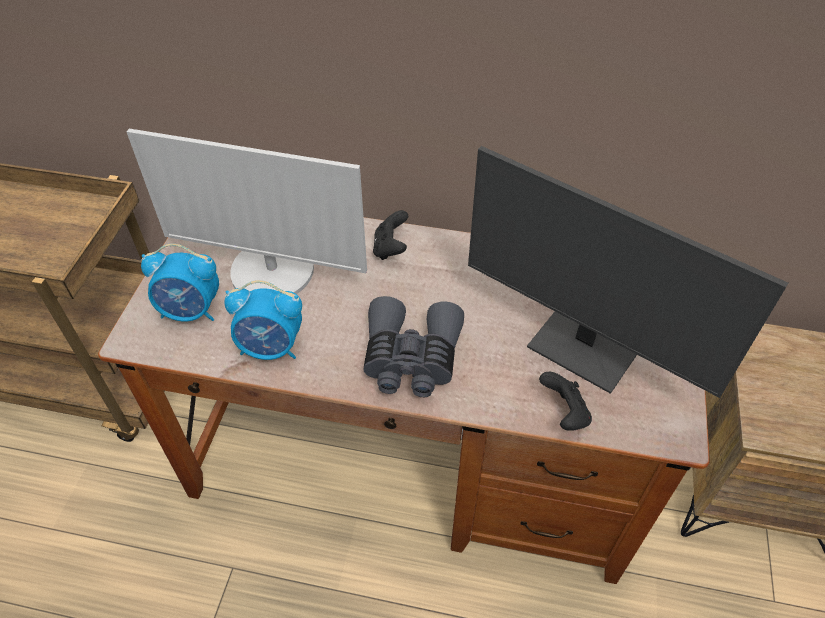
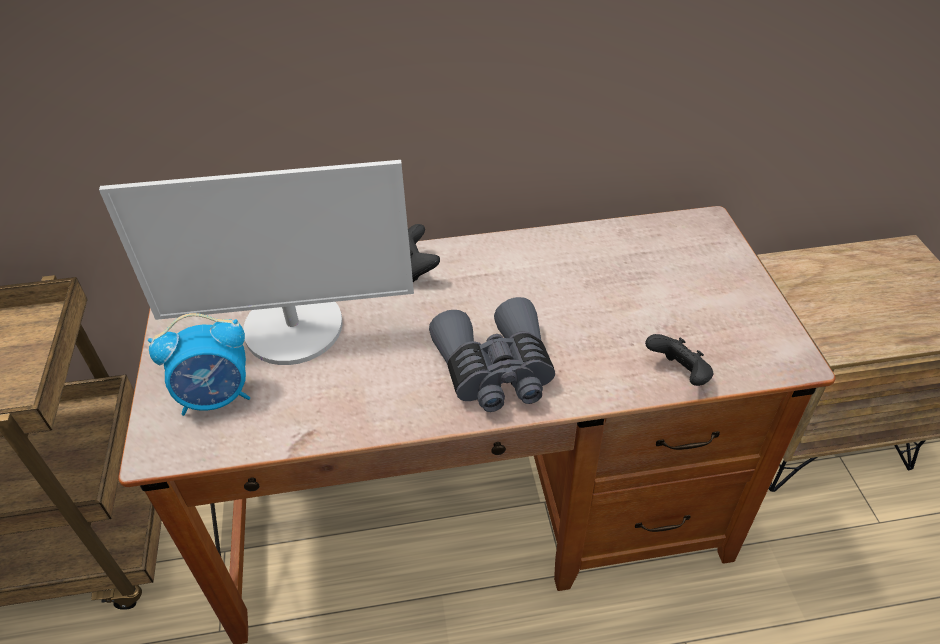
camera: 20 degrees left, 5 degrees down
(271, 348) = (334, 407): alarm clock -> none
(584, 348) = (663, 308): monitor -> none

